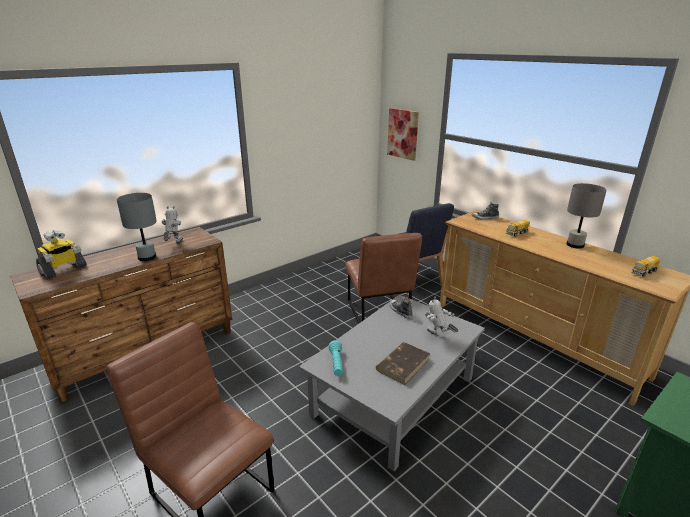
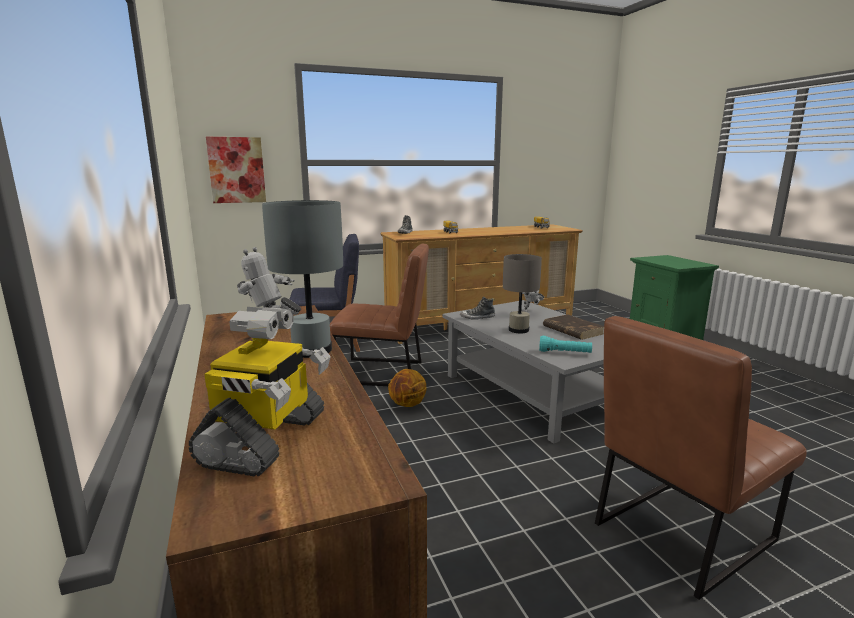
camera: 70 degrees left, 10 degrees down
(63, 270) = (266, 440): toy robot -> toy robot turned 45 degrees clockwise
(334, 336) = (407, 405): none -> basketball
(574, 245) = (487, 228): grey table lamp -> grey table lamp (518, 330)

